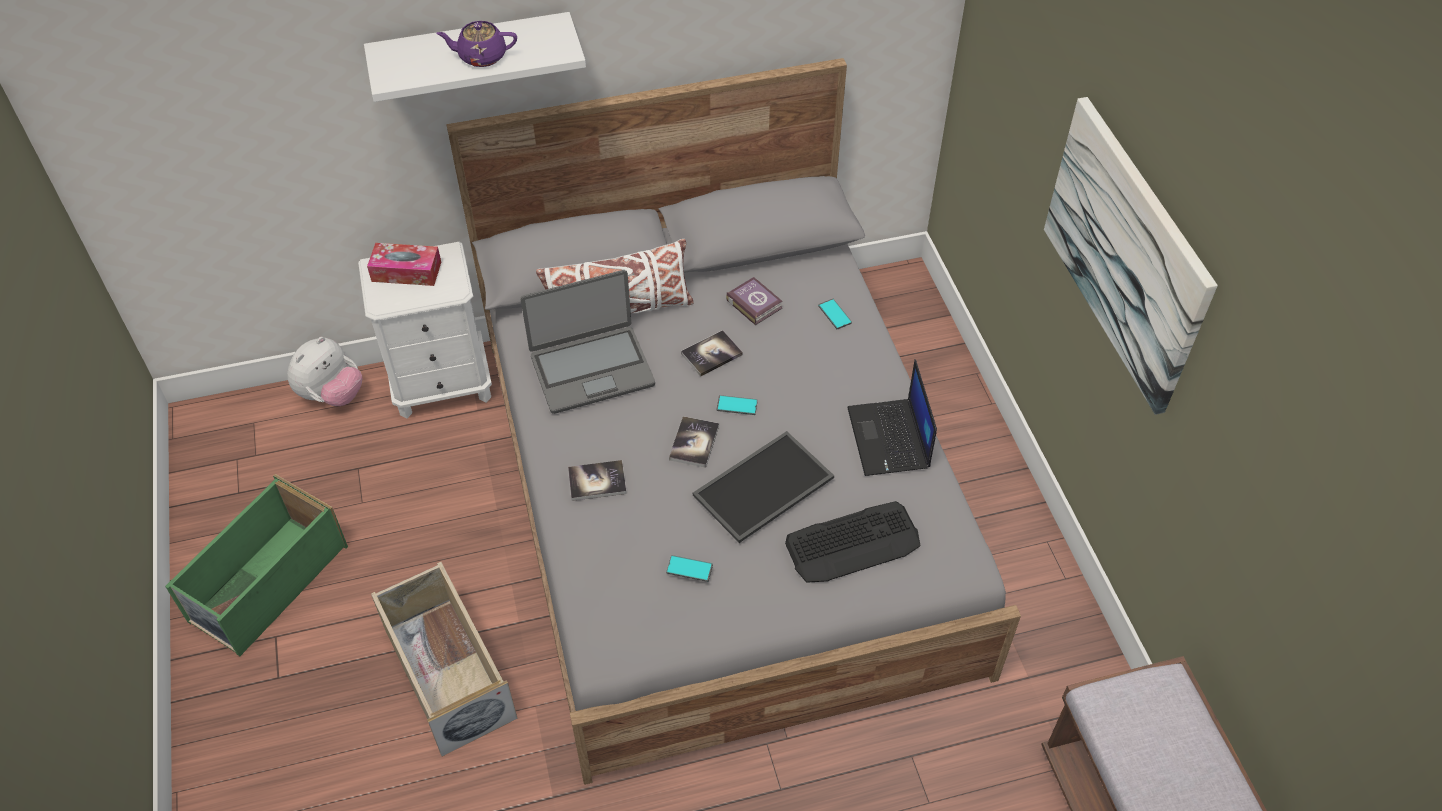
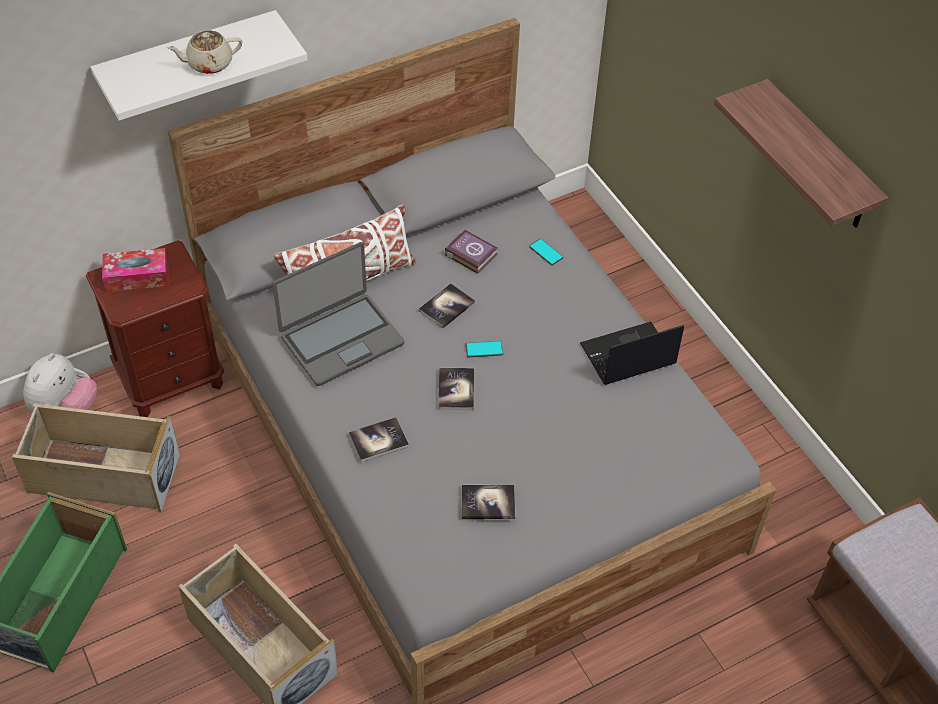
camera: 15 degrees left, 0 degrees up
(347, 467) = (102, 474): none -> beige storage box
(442, 384) = (171, 379): white nightstand -> brown nightstand
(481, 56) = (208, 63): purple teapot -> beige teapot
(689, 569) = (488, 503): phone -> book
(764, 488) = (531, 419): tray -> none
(853, 543) = (623, 453): keyboard -> none
(889, 439) = (627, 355): laptop -> laptop turned 90 degrees clockwise
(1126, 253) = (819, 158): picture -> shelf

